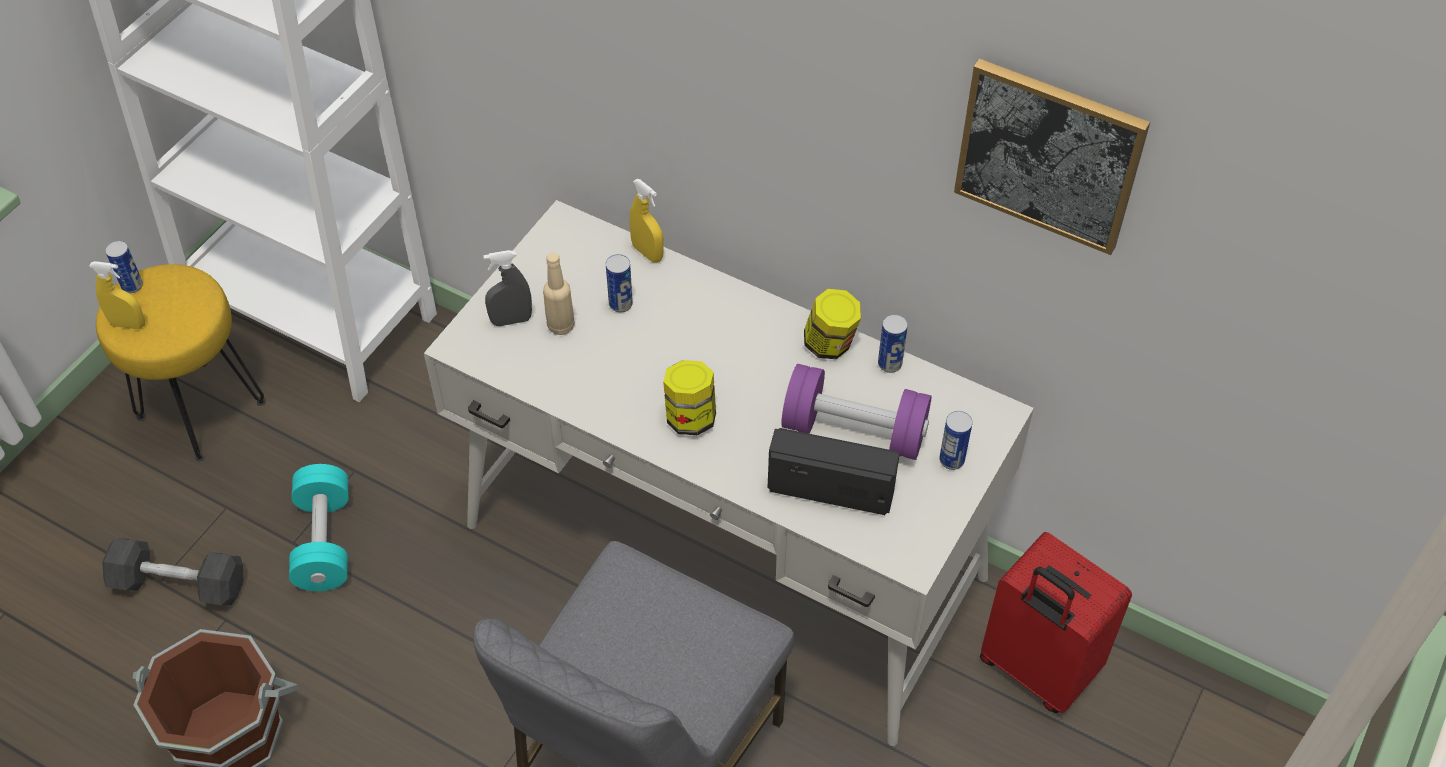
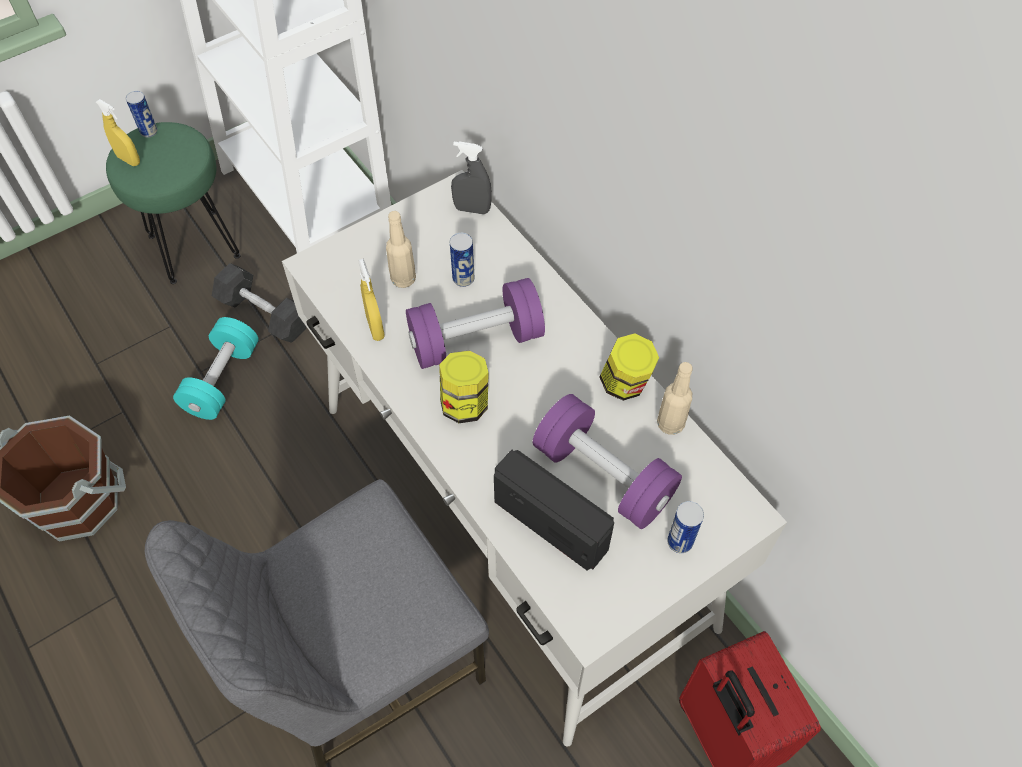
camera: 25 degrees right, 5 degrees up
(179, 584) = (108, 371): black dumbbell -> black dumbbell (264, 313)
(201, 408) = (194, 245): yellow stool -> green stool
(511, 320) = (366, 259): grey spray bottle -> grey spray bottle (472, 209)
(647, 253) = (511, 242): yellow spray bottle -> yellow spray bottle (375, 327)
(667, 356) = (476, 340): none -> purple dumbbell
(889, 364) = (670, 424): can -> beige bottle
(1049, 155) = (862, 283): picture -> none

